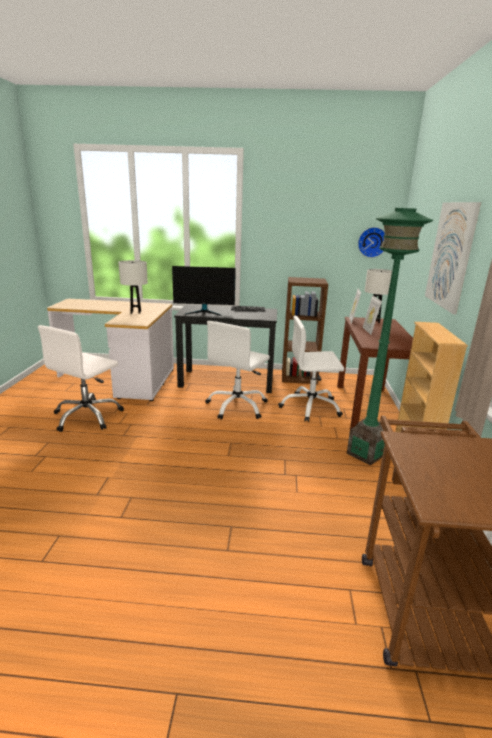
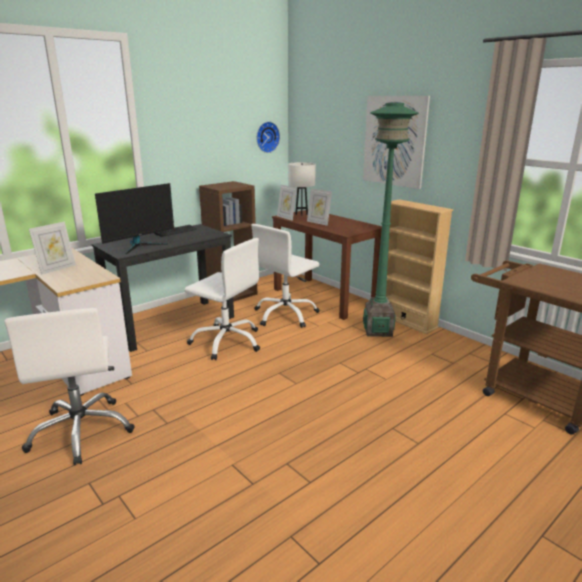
camera: 45 degrees left, 0 degrees up
(136, 312) = (57, 269): white table lamp -> picture frame
(237, 406) = (227, 341): white office chair -> white office chair turned 45 degrees counterclockwise

